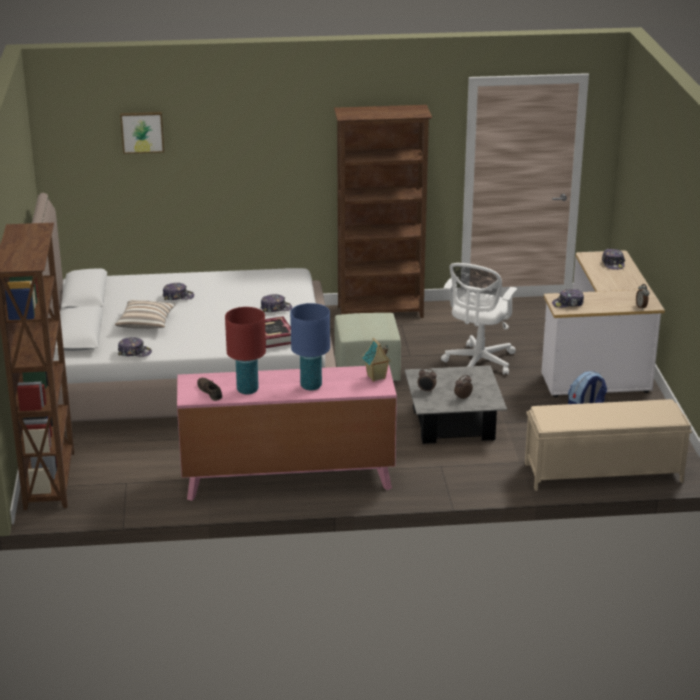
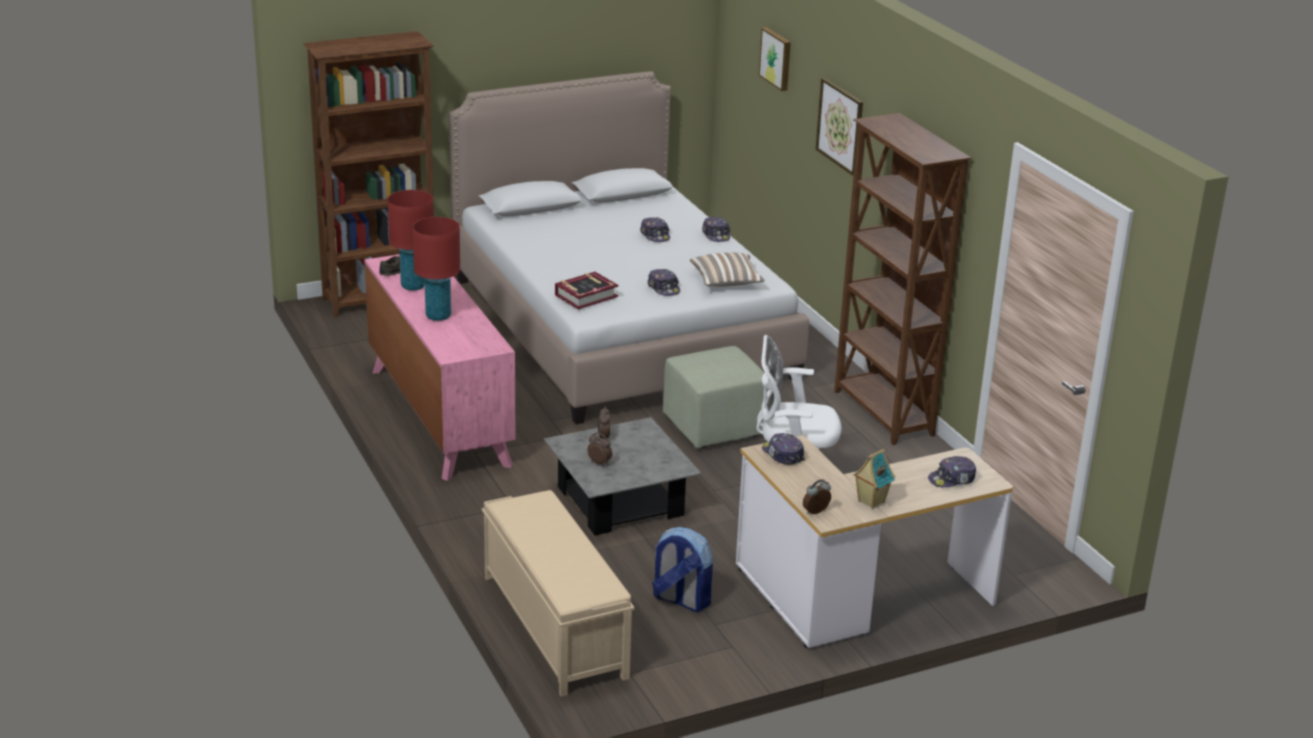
camera: 70 degrees right, 0 degrees up
(134, 352) = (509, 237): cap -> cap (716, 235)
(146, 324) = (578, 231): pillow -> pillow (726, 282)
(251, 147) = (840, 126): none -> picture
(311, 386) = (438, 316): blue table lamp -> red table lamp
(376, 377) = (477, 348): toy house -> toy house (870, 502)

